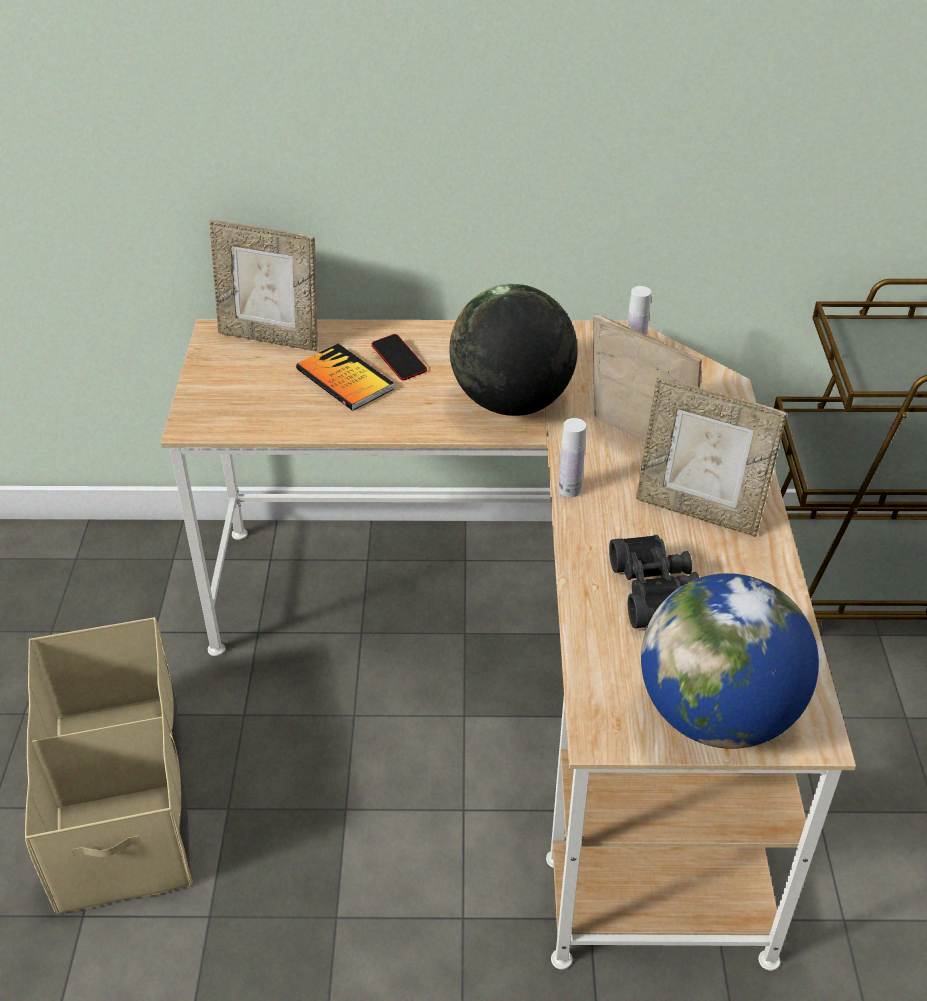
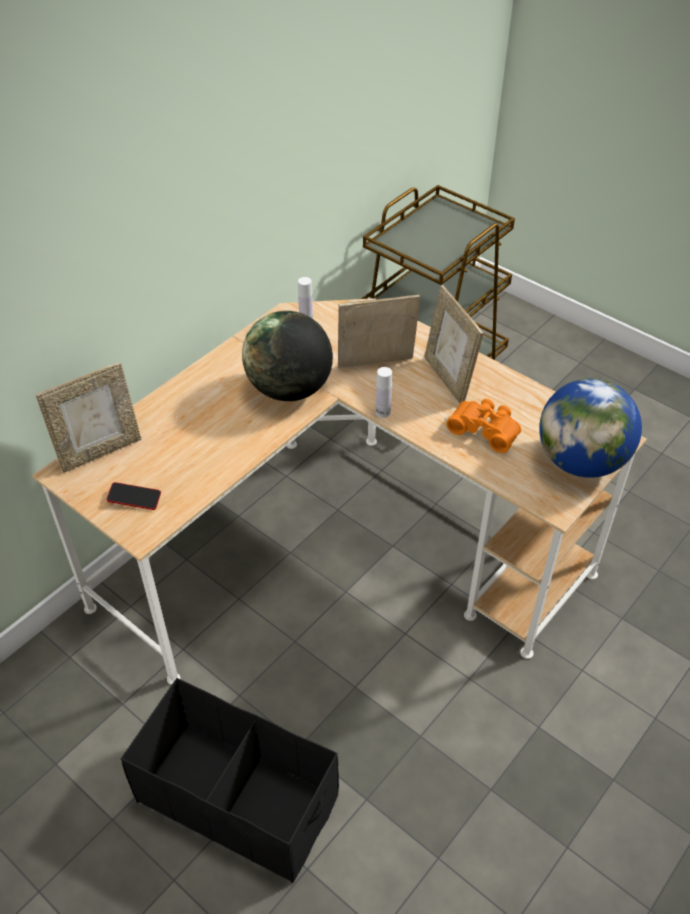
camera: 50 degrees left, 5 degrees up
(122, 797) = (238, 798): beige storage box -> black storage box
(344, 379) = (184, 443): book -> none
(399, 361) = (197, 410): phone -> phone (134, 498)
(655, 591) = (485, 429): black binoculars -> orange binoculars
(698, 511) = (448, 379): picture frame -> picture frame turned 90 degrees clockwise

